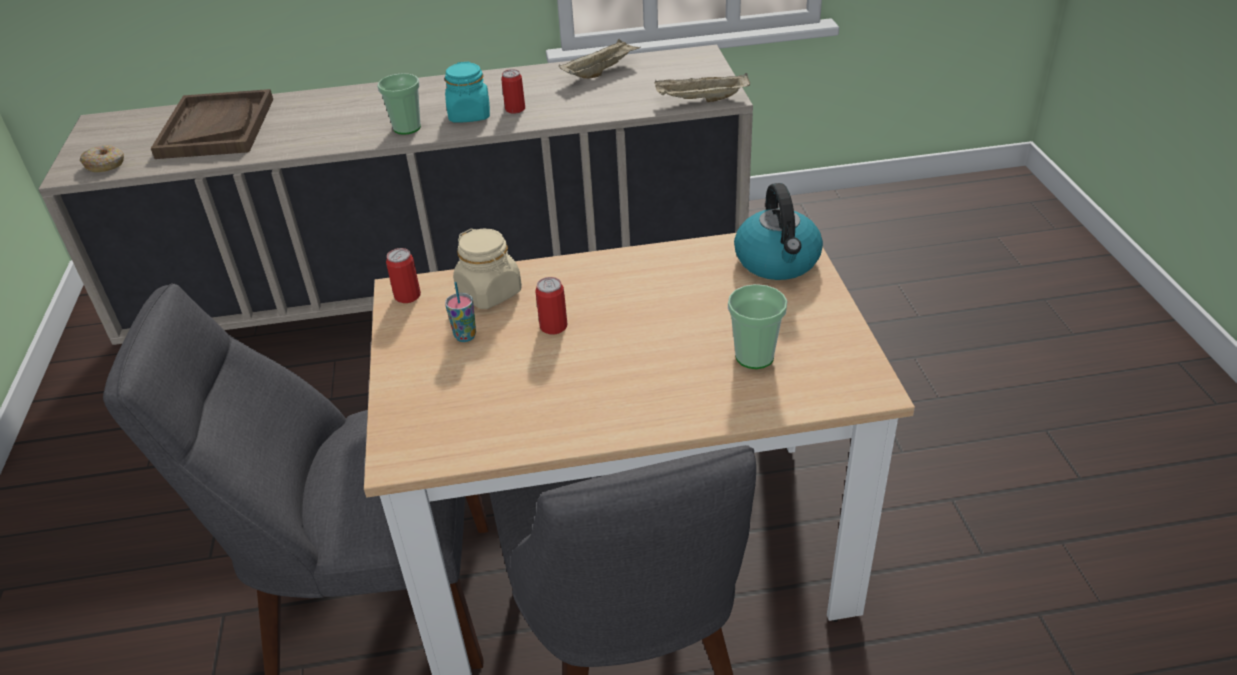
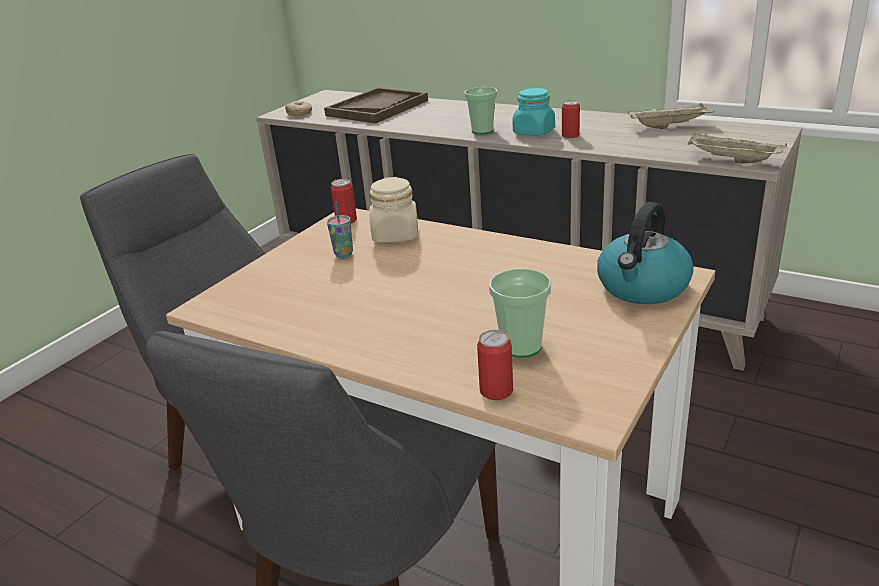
camera: 40 degrees right, 10 degrees down
(553, 326) = (405, 269): can -> can (496, 391)

